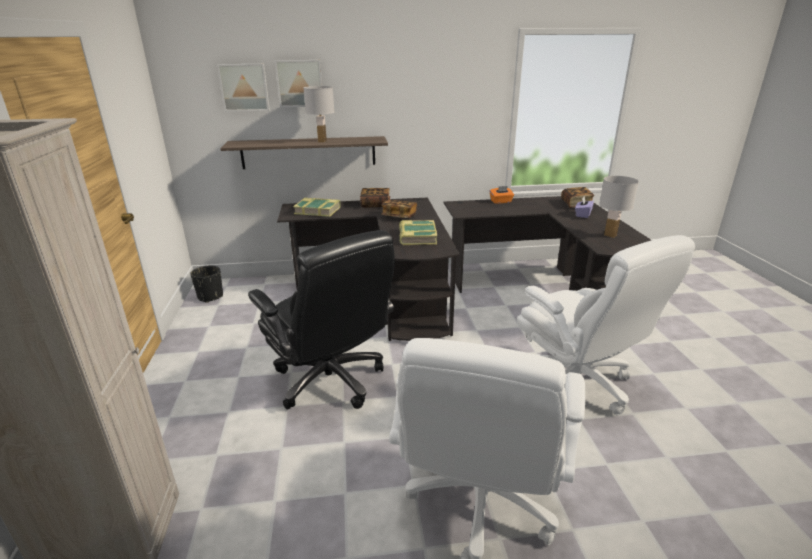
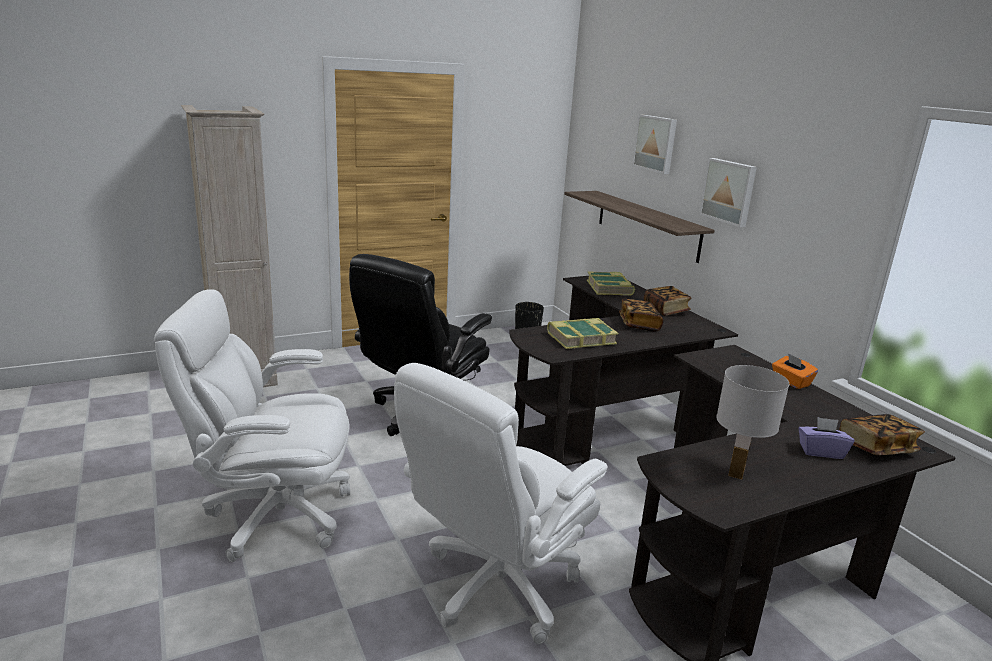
camera: 70 degrees right, 5 degrees down
(244, 87) = (618, 139): picture -> picture (729, 191)
(322, 141) = (641, 212): white table lamp -> none

